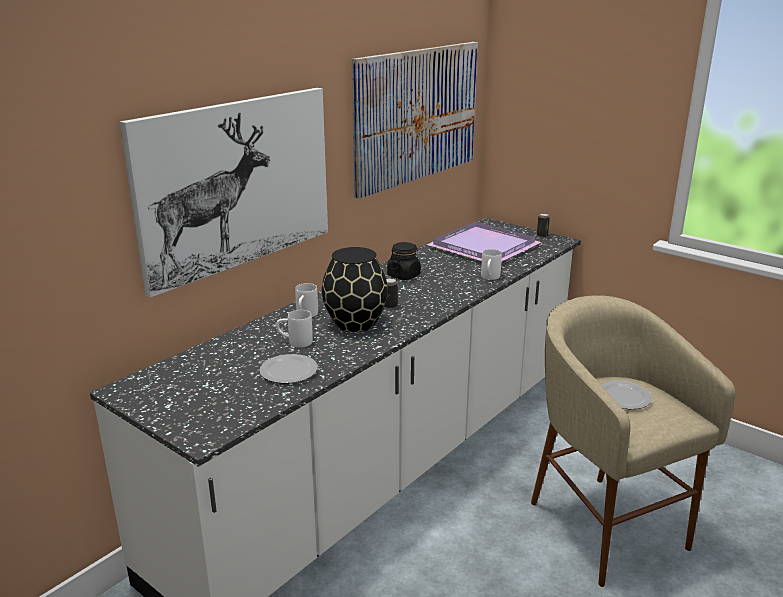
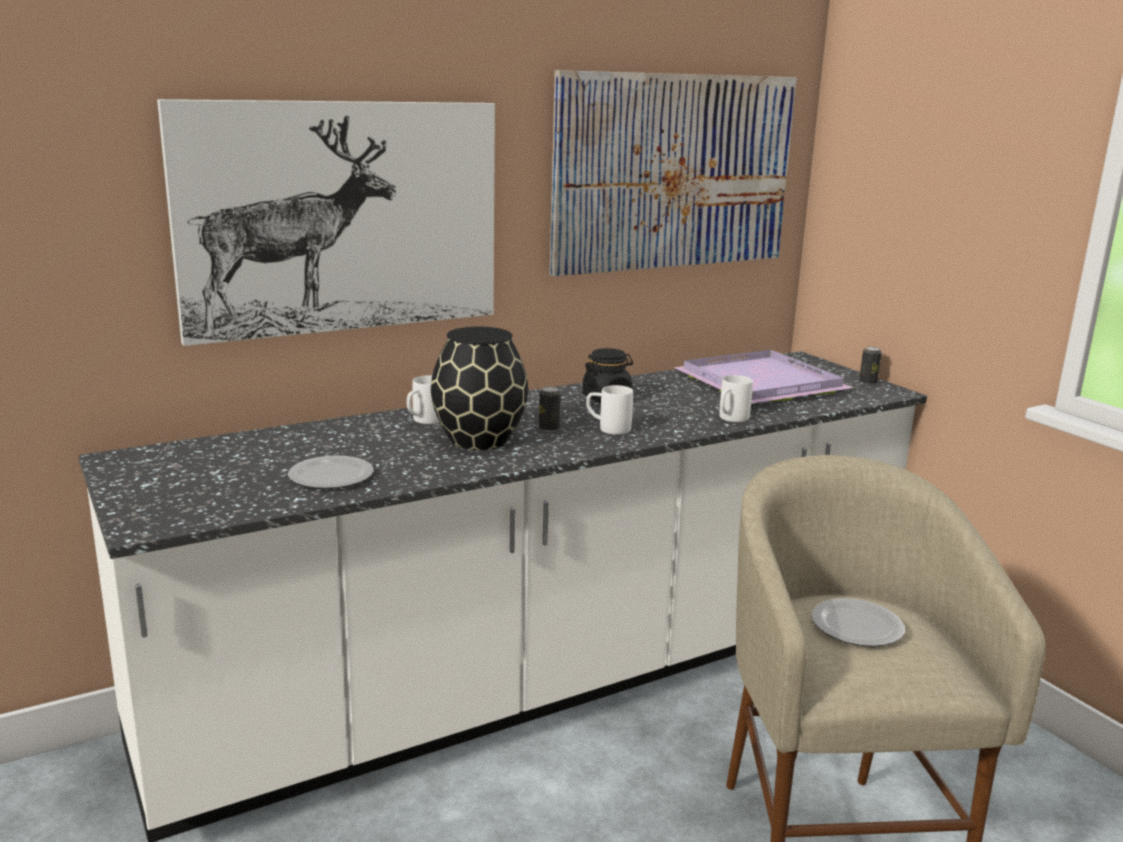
camera: 20 degrees right, 5 degrees down
(295, 342) = (376, 447): white mug -> white mug (608, 428)

